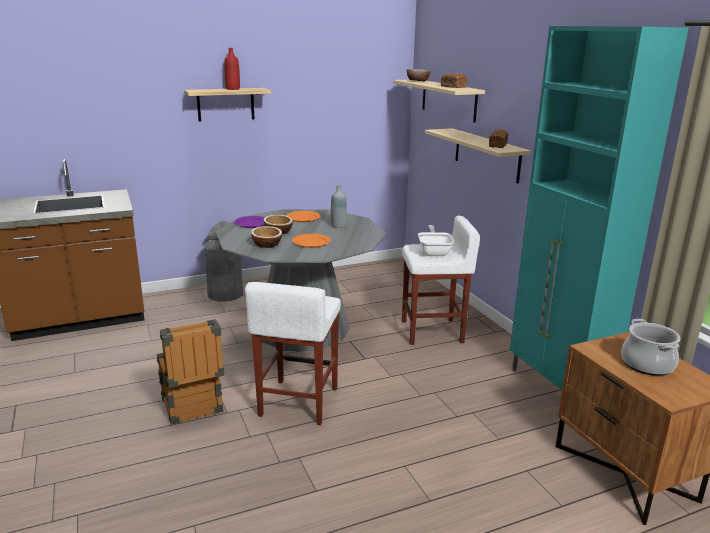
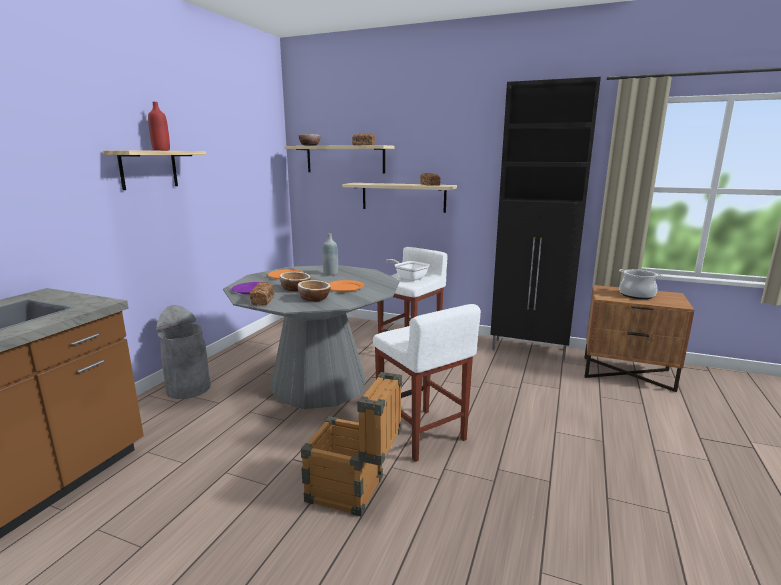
camera: 45 degrees left, 5 degrees down
(235, 235) = (263, 300): none -> bread
(557, 390) = (530, 350): turquoise cabinet -> black cabinet

